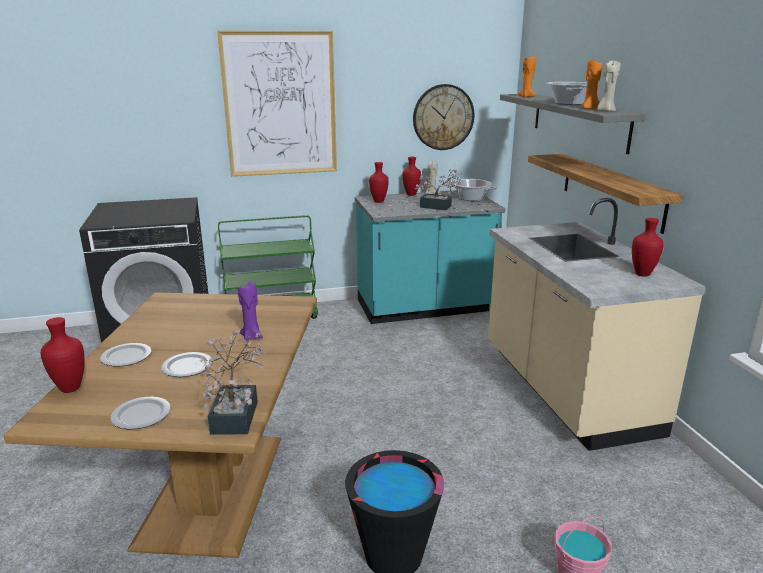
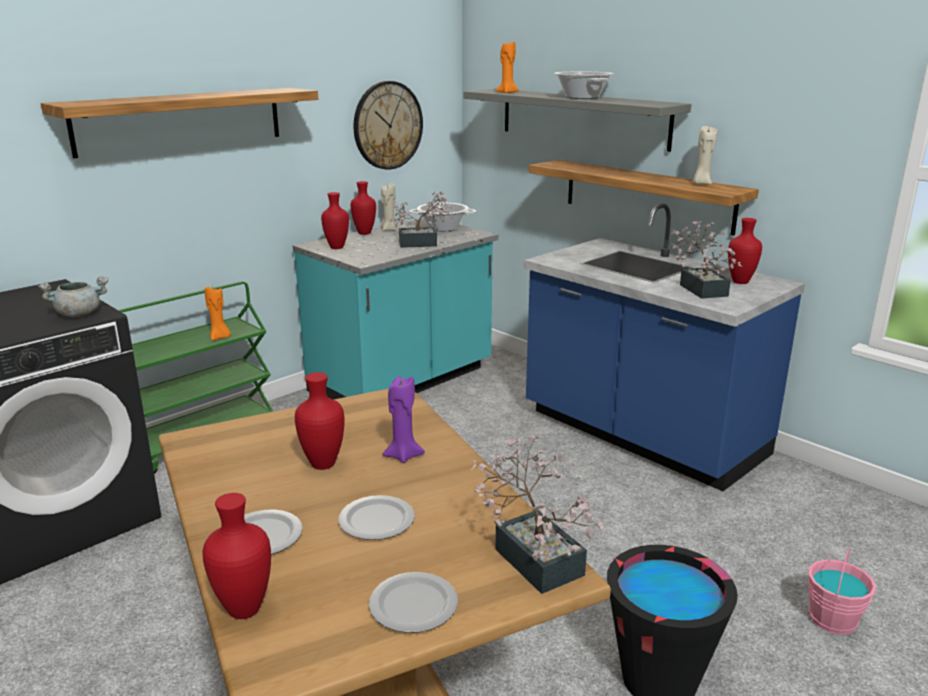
camera: 30 degrees left, 0 degrees up
(174, 217) = (79, 314): none -> grey cooking pot
(205, 329) = (322, 464): none -> red vase
(280, 104) = (181, 120): picture -> shelf
(565, 390) = (642, 435): beige counter -> blue counter
(589, 109) = (624, 102): orange candle -> orange candle (219, 337)
(597, 273) = (701, 288): none -> potted plant
(605, 111) = (650, 103): beige candle -> beige candle (701, 184)

